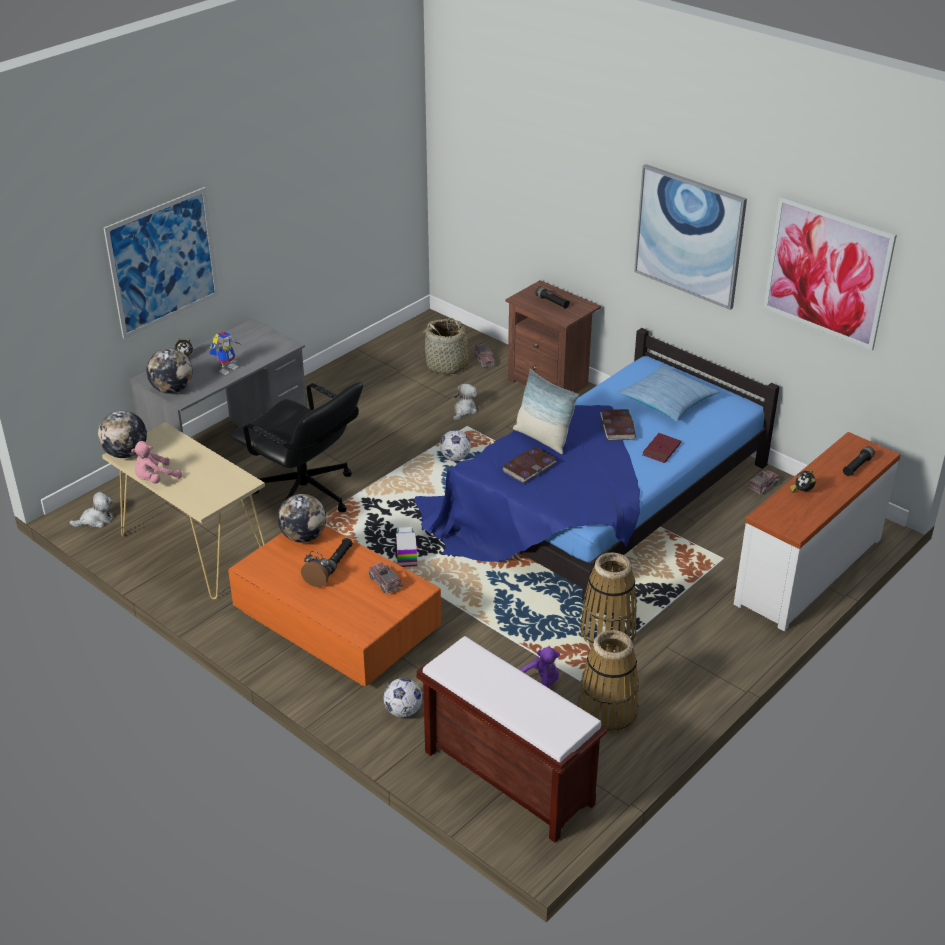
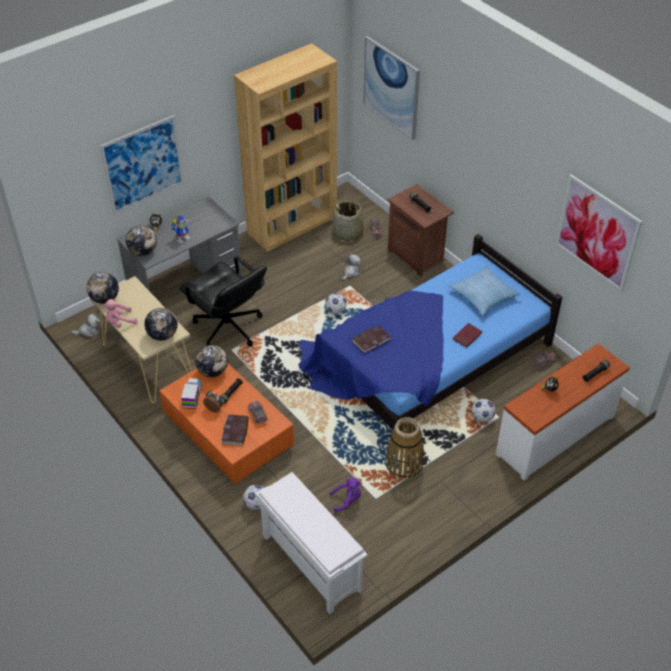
camera: 10 degrees right, 10 degrees up
(224, 488) = (162, 335): none -> globe
(366, 364) = (292, 225): none -> brown bookcase
(406, 553) = (285, 384): toy truck -> toy truck (192, 397)
(506, 777) = (310, 562): brown bench -> white bench
(542, 438) = (387, 317): pillow -> none
(607, 712) = (387, 524): basket -> none
(618, 427) = (441, 314): book -> book (235, 431)
(689, 236) = (511, 183): picture -> picture (391, 87)
(700, 562) = (482, 418): none -> football

